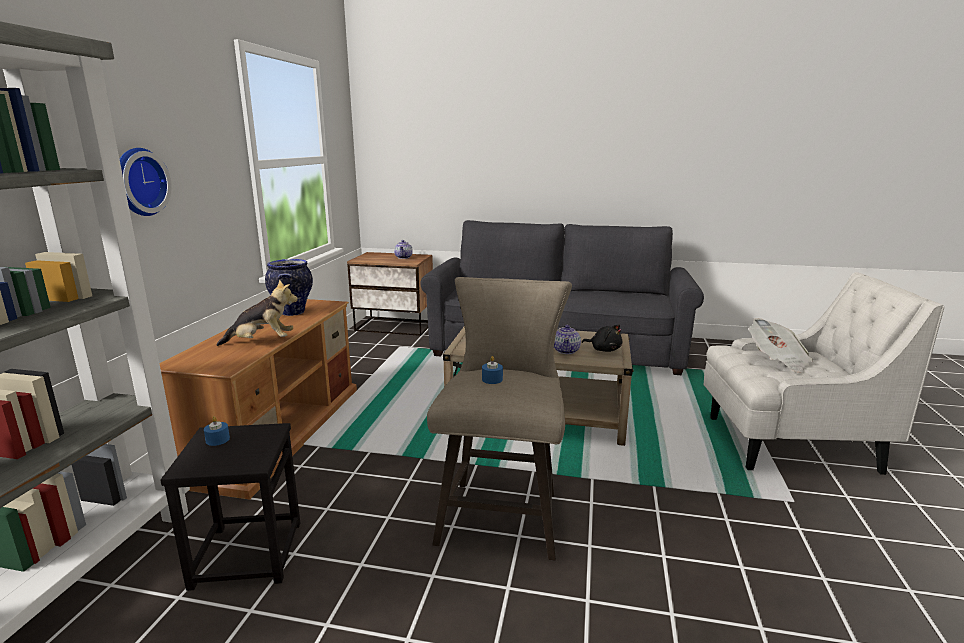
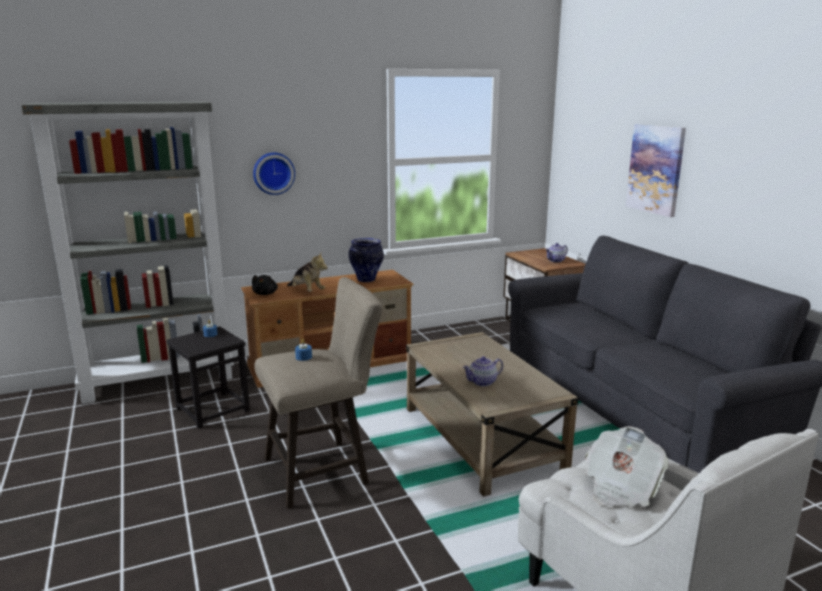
camera: 55 degrees right, 0 degrees up
(498, 156) = (655, 169): none -> picture
(604, 350) = (512, 396): black plush toy -> black plush toy (265, 293)

